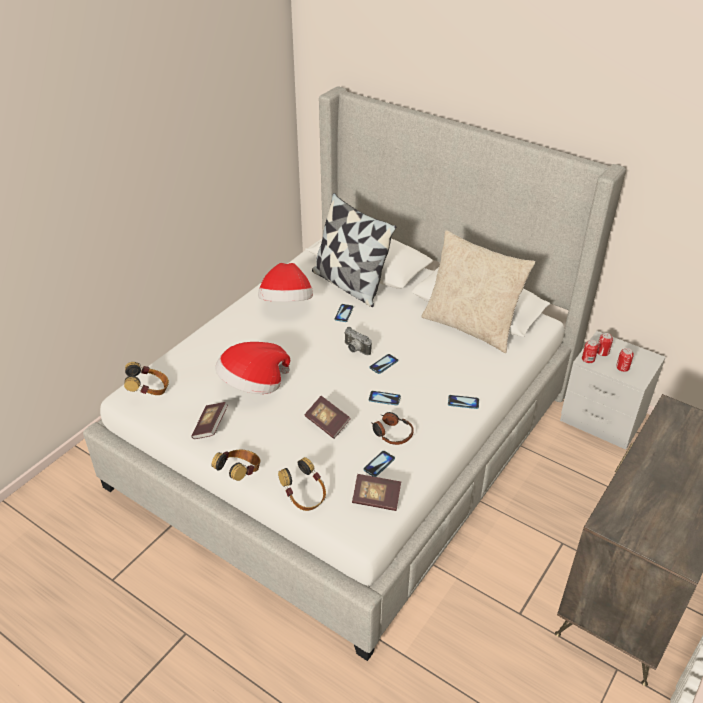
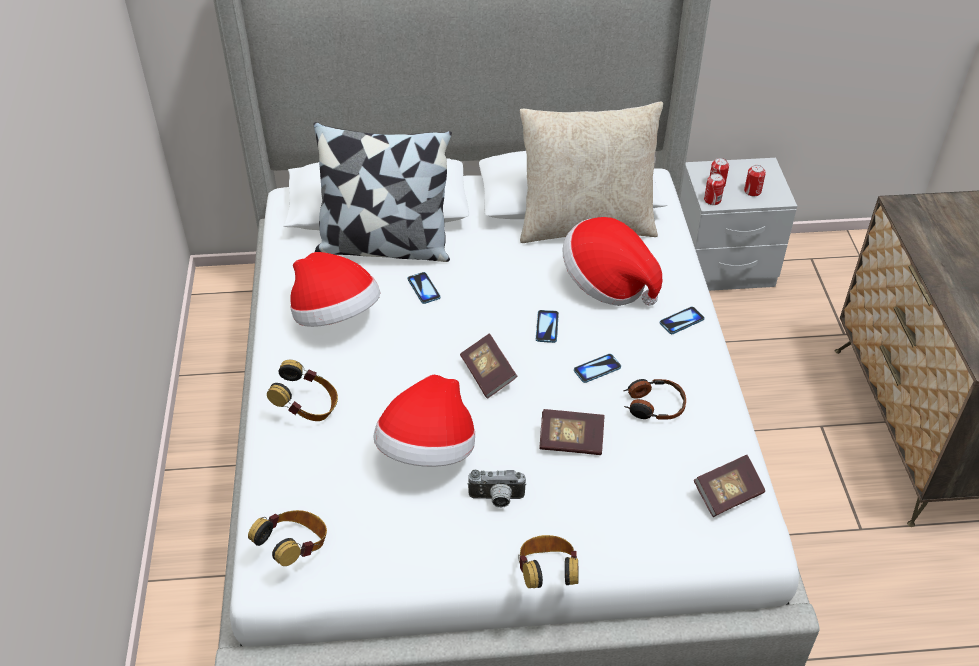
camera: 40 degrees left, 5 degrees up
(210, 427) = (438, 541): book -> book (488, 374)
(305, 497) = (654, 548): headphones -> headphones (308, 408)
(355, 350) = (493, 328): camera -> camera (496, 499)
(379, 464) = (683, 452): phone -> none
(445, 361) = (607, 283): none -> hat

